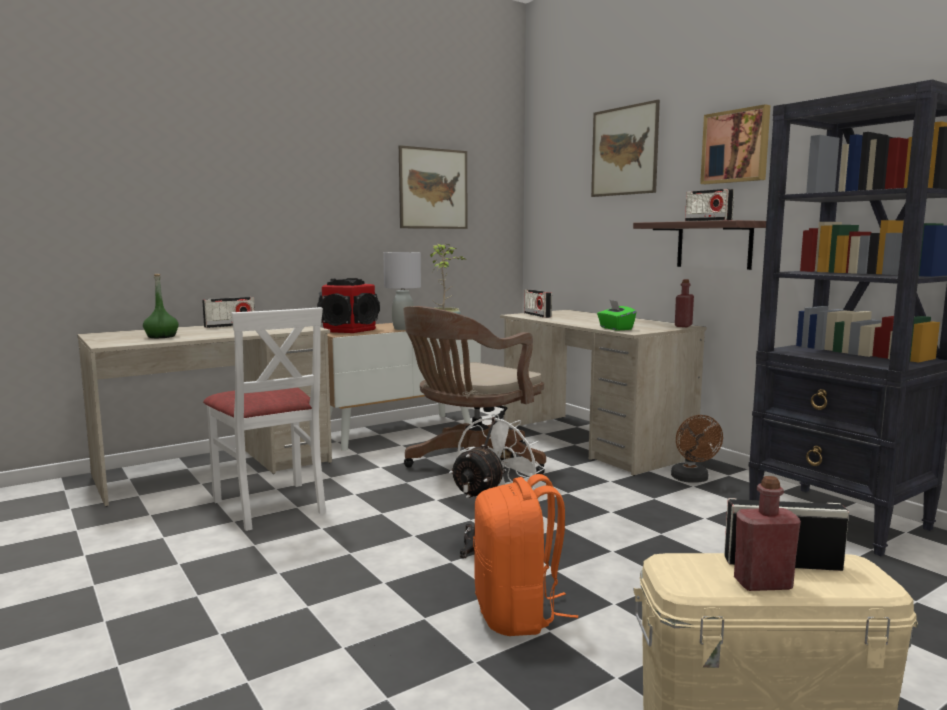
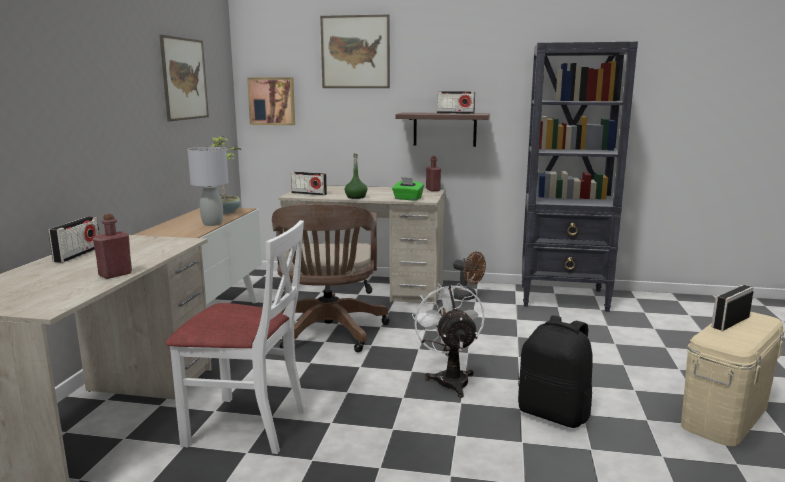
camera: 45 degrees left, 5 degrees up
(161, 336) = (64, 284): green bottle -> green bottle (356, 197)
(349, 329) = (165, 234): speaker -> none
(517, 614) = (554, 414): orange backpack -> black backpack
(736, 146) = (460, 59): picture -> picture (272, 101)
(763, 583) = (749, 334): red bottle -> red bottle (115, 274)

